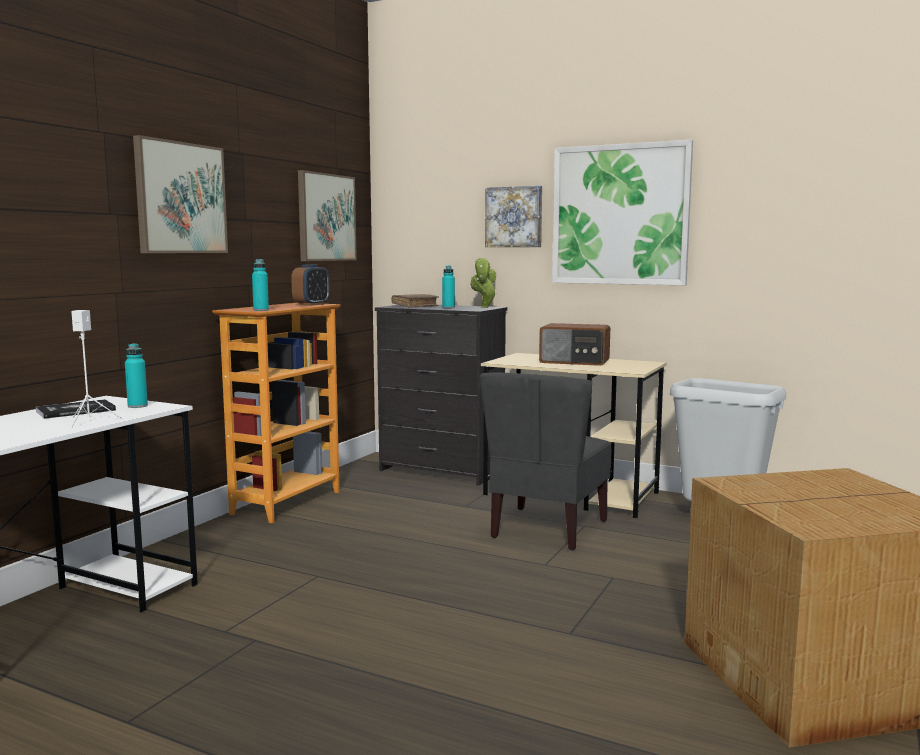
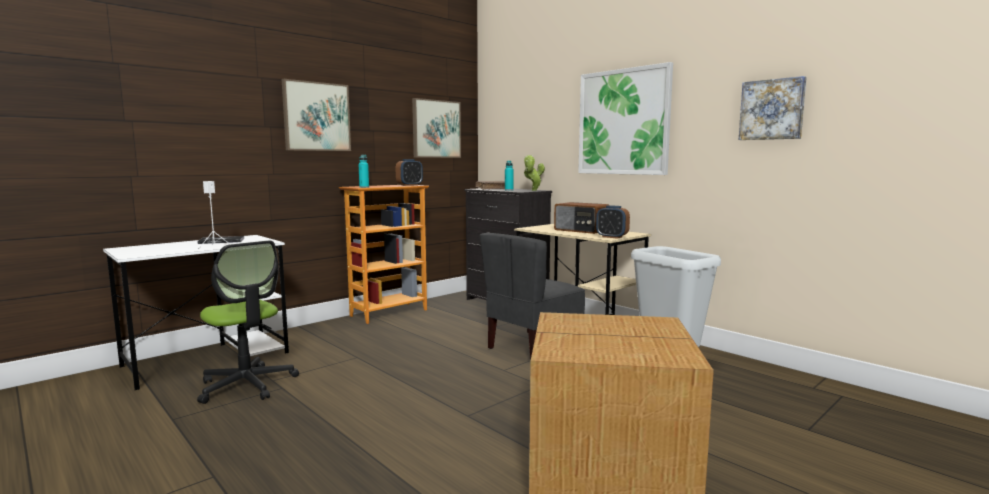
camera: 20 degrees right, 0 degrees up
(137, 406) = (256, 240): turquoise bottle -> none
(191, 645) = (247, 385): none -> office chair
(514, 217) = (557, 126): picture -> picture (772, 109)
(634, 369) = (612, 237): none -> alarm clock

